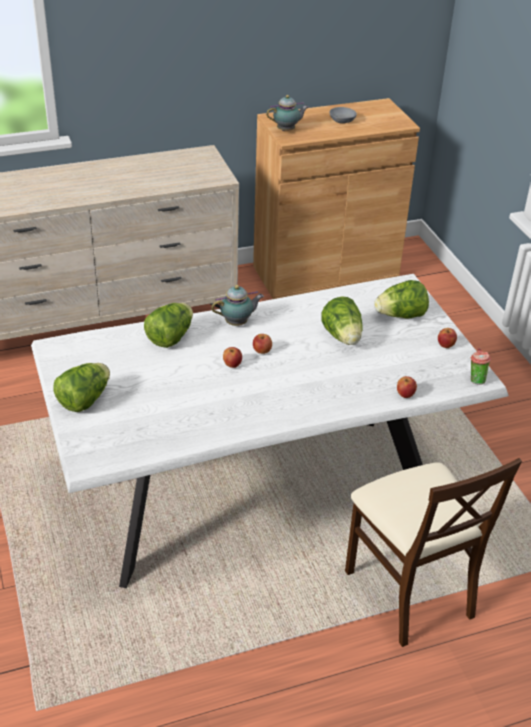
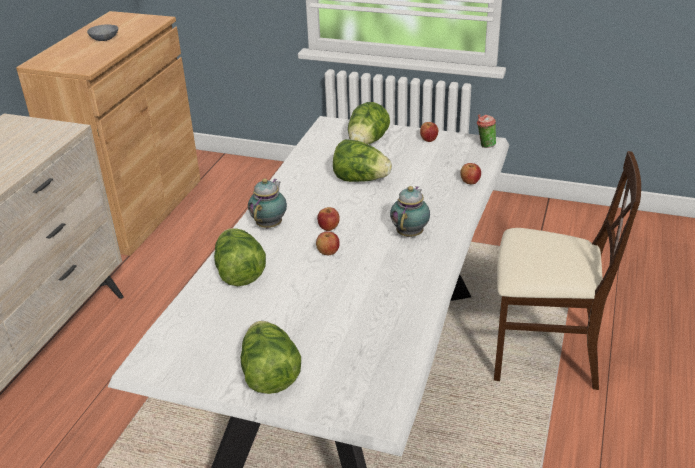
camera: 50 degrees left, 5 degrees down
(287, 130) = (71, 64): teapot -> teapot (410, 233)

